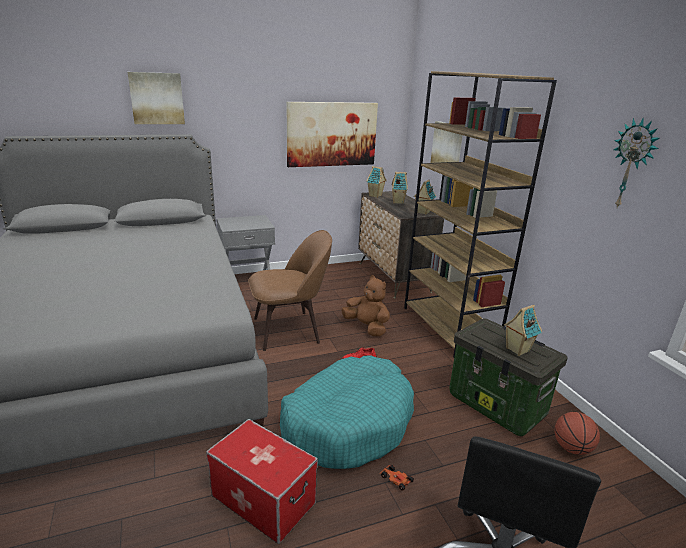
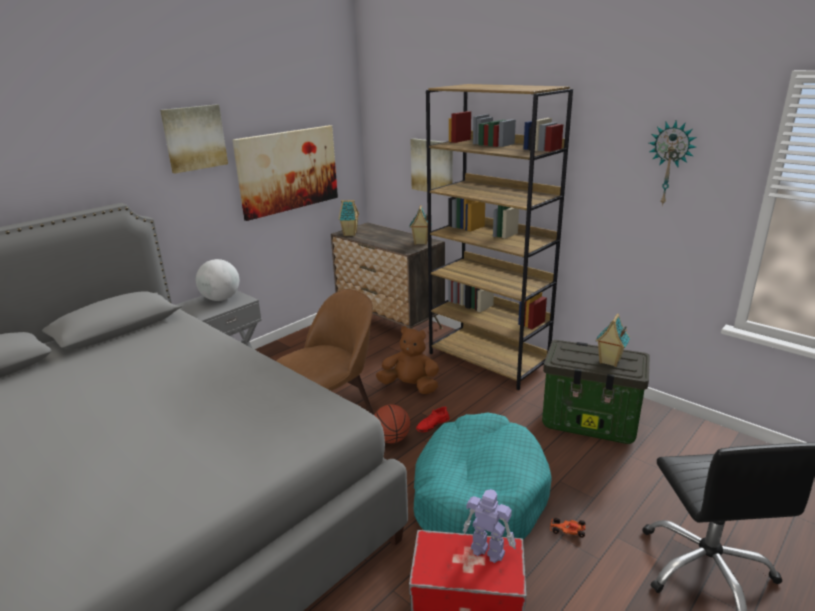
camera: 25 degrees left, 0 degrees up
(157, 98) = (65, 161): picture -> picture (194, 138)
(251, 221) = (220, 299): none -> globe
(282, 454) = (487, 550): none -> toy robot
(397, 202) = (382, 236): toy house -> none
(571, 448) = (673, 437): basketball -> basketball (391, 439)

